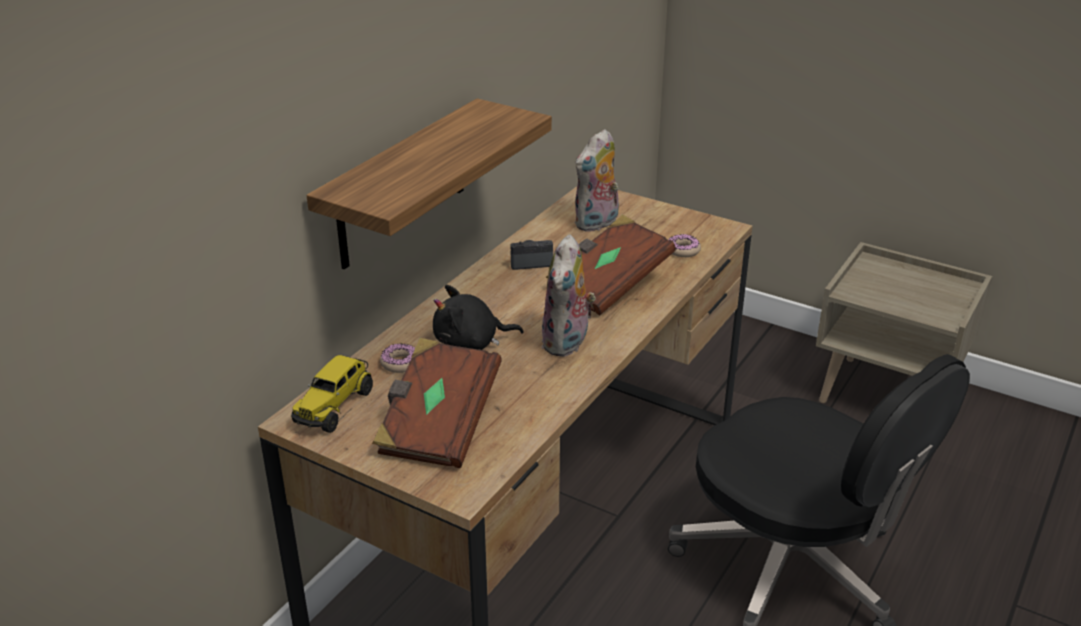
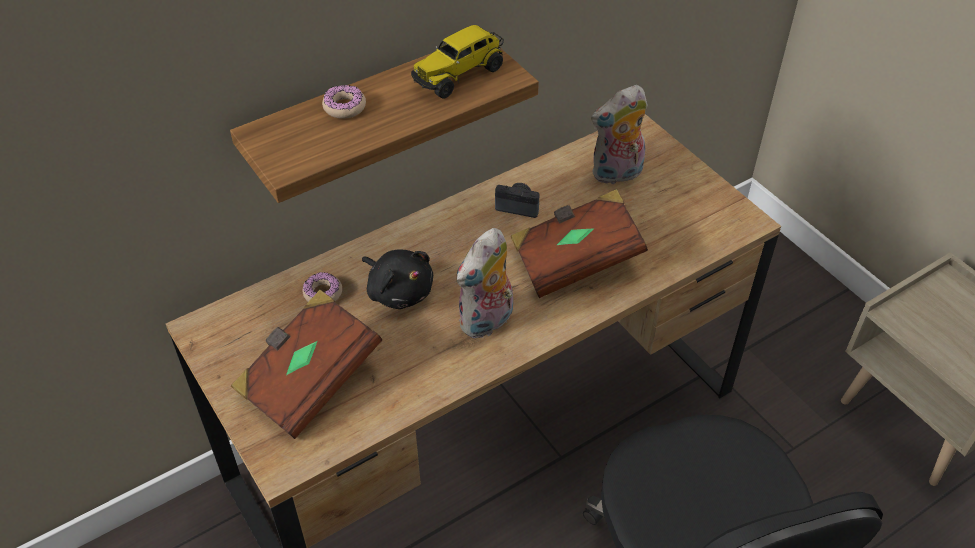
camera: 25 degrees right, 15 degrees up
(334, 406) = (238, 324): toy truck -> toy truck (459, 74)
(471, 343) = (399, 291): black plush toy -> black plush toy turned 150 degrees counterclockwise
(683, 250) = (682, 238): donut -> donut (344, 107)

